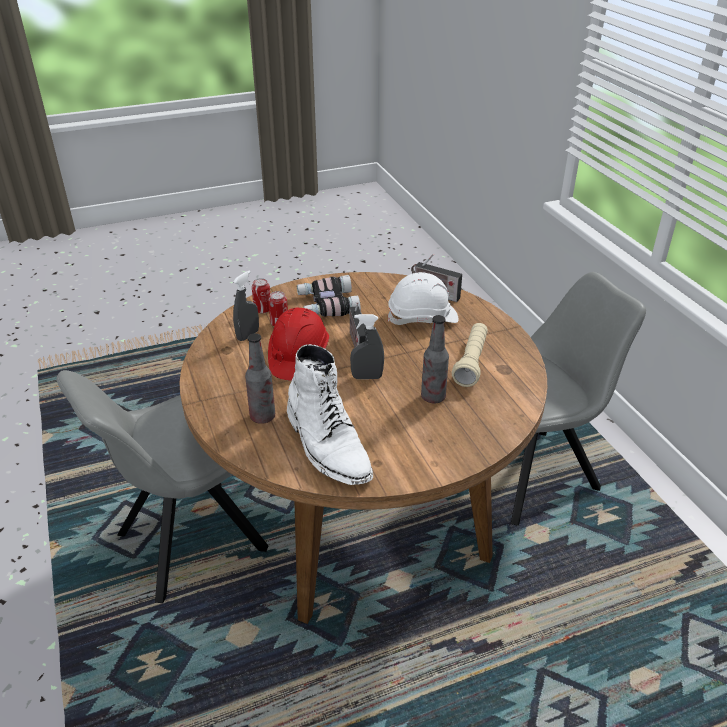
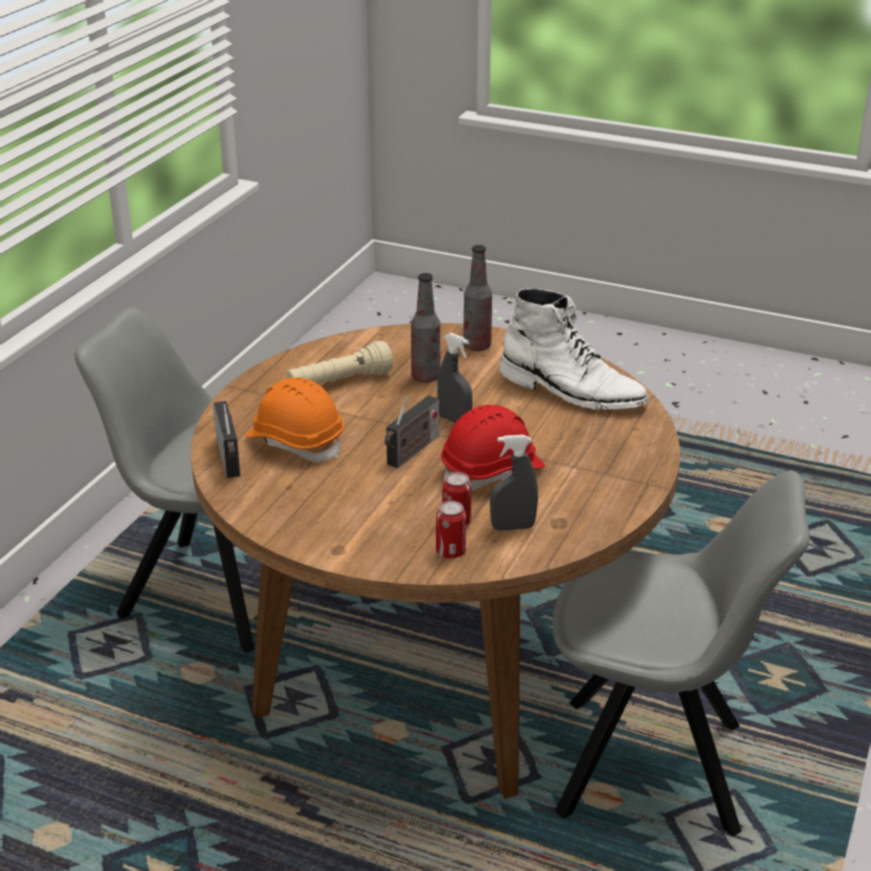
camera: 135 degrees left, 5 degrees down
(262, 417) = (601, 438): bottle -> bottle (477, 346)
(326, 305) = (367, 514): binoculars -> none
(327, 445) = (571, 391): white boot -> white boot turned 105 degrees clockwise
(423, 317) = (296, 442): white hard hat -> orange hard hat

